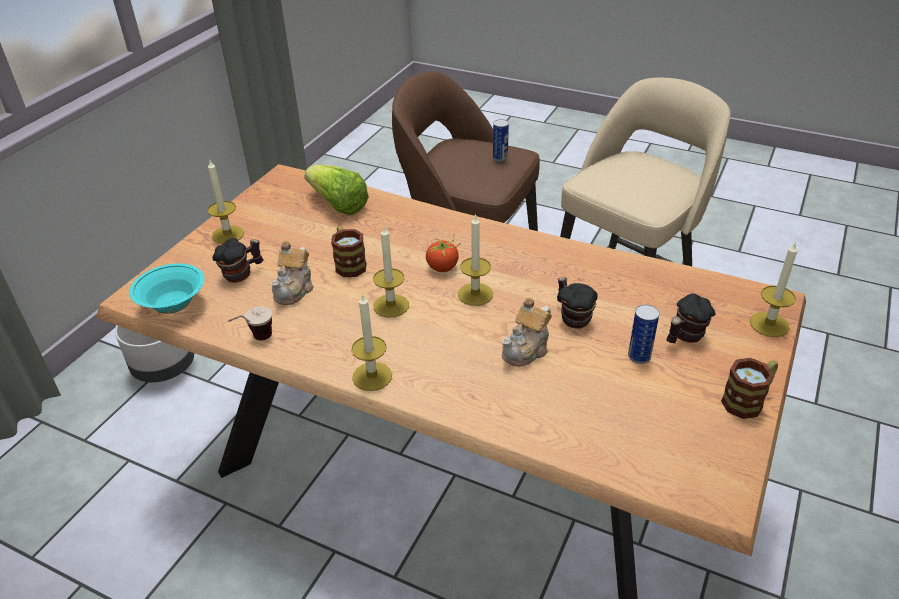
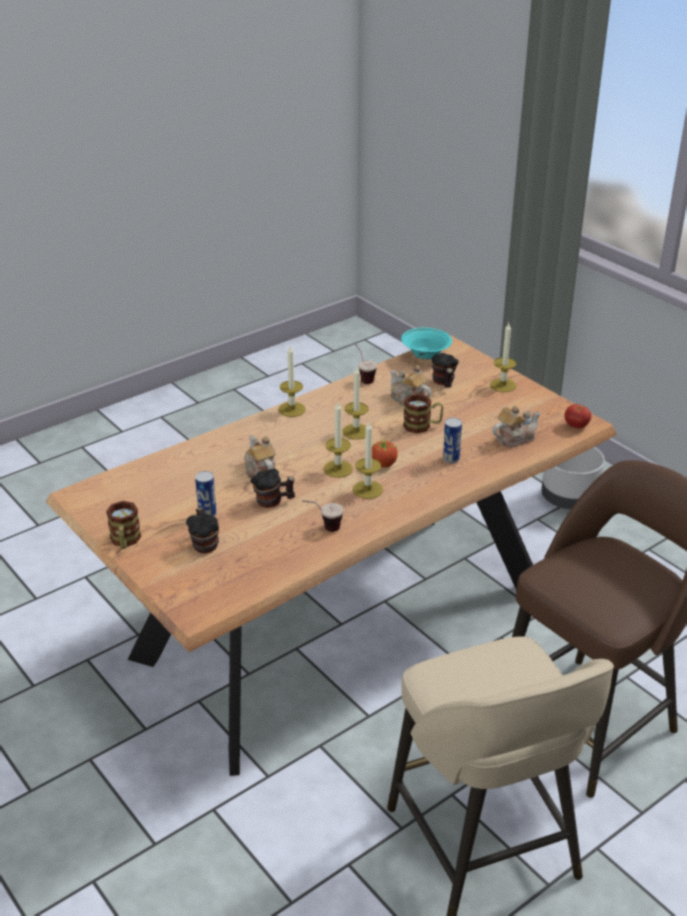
camera: 115 degrees right, 5 degrees down
(293, 179) = (576, 426): none -> tomato
(338, 205) = (514, 438): lettuce -> teapot
(500, 158) = (604, 599): can -> can (451, 459)
(582, 270) = (323, 528): none -> cup
(769, 324) = (175, 593): candle -> candle (367, 489)

